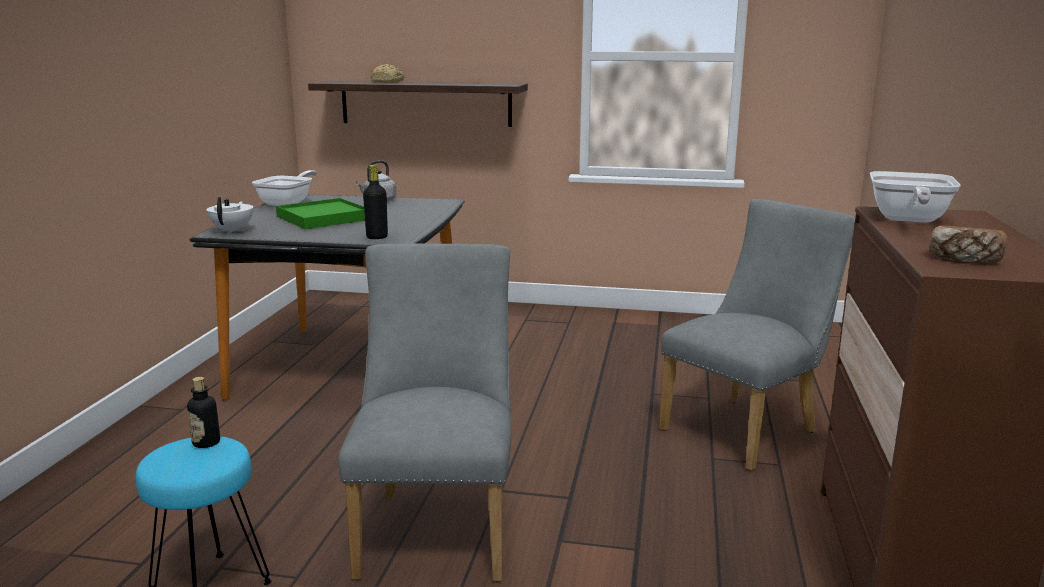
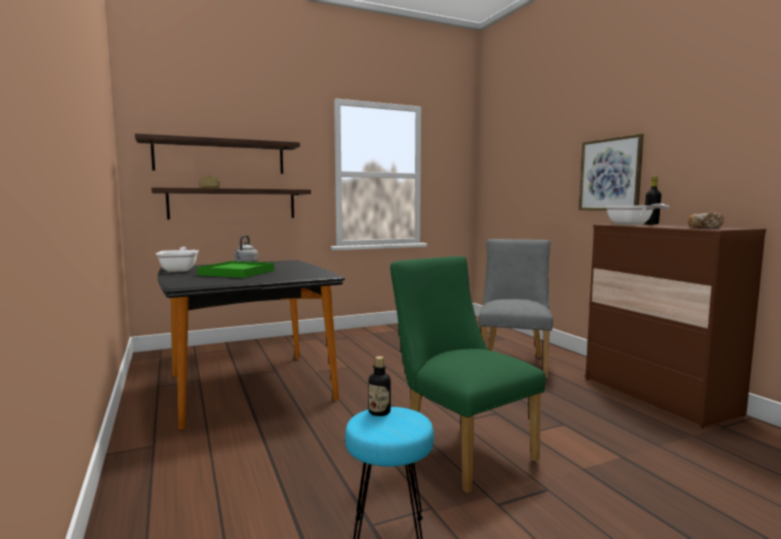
camera: 35 degrees left, 10 degrees down
(233, 230) = (190, 283): white teapot -> none
(377, 237) = (309, 276): black bottle -> black bottle (651, 224)
(409, 34) = (220, 157): none -> shelf
(438, 527) = (460, 449): grey chair -> green chair
(982, 93) = (610, 174): none -> picture

